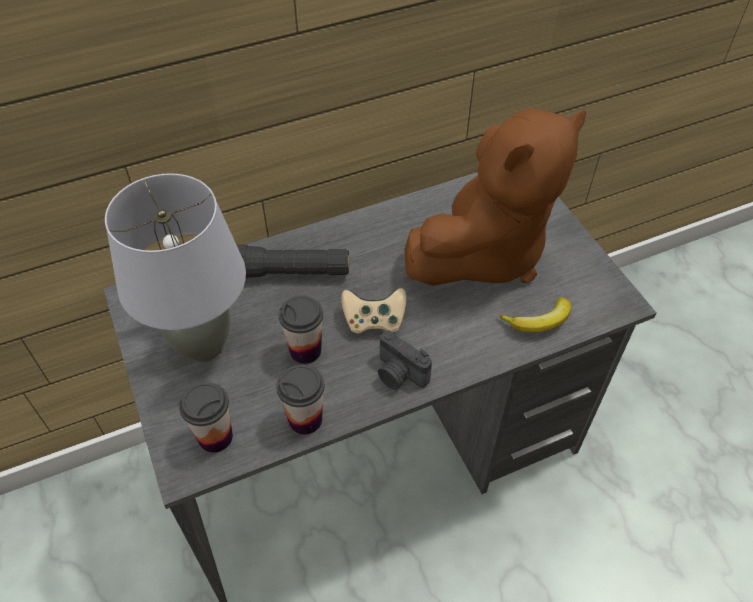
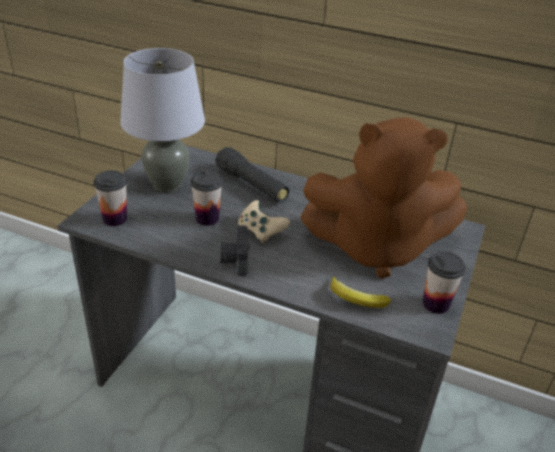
camera: 45 degrees right, 15 degrees down
(305, 419) = (161, 242): cup -> cup (435, 304)

